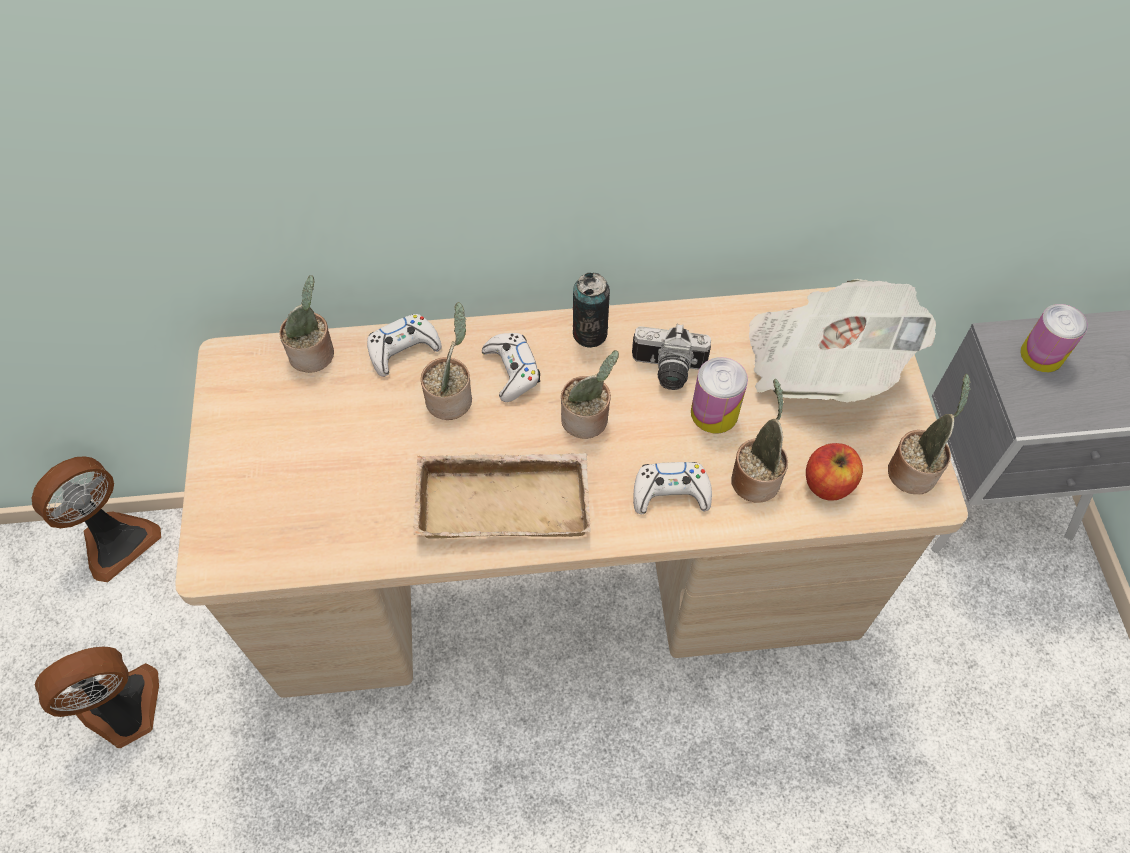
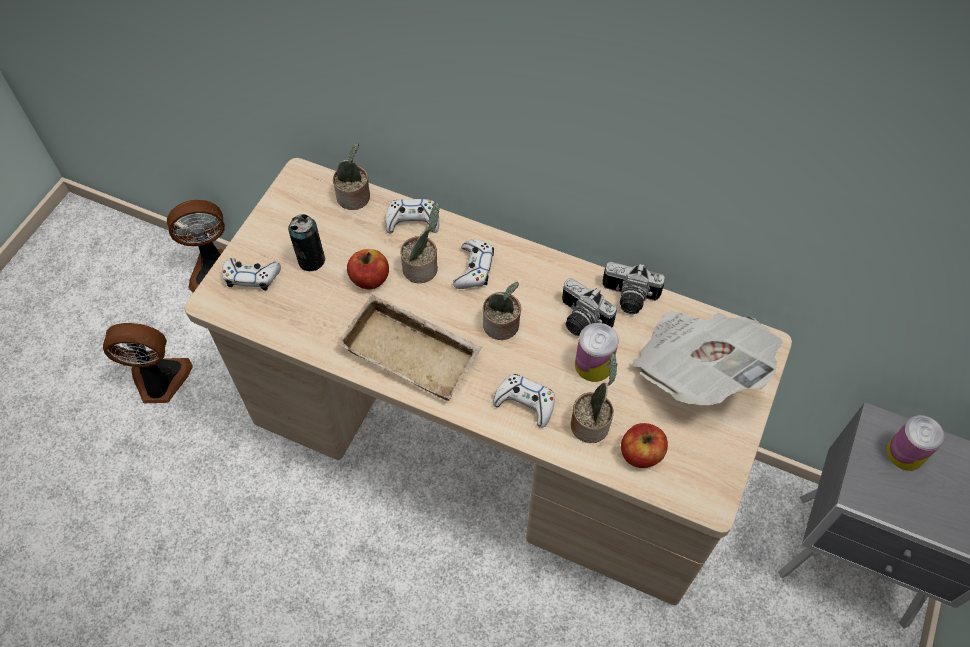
camera: 30 degrees right, 0 degrees up
(243, 510) = (251, 277): none -> white game controller
(396, 441) = (370, 279): none -> apple
(590, 333) = (544, 268): can -> can (311, 260)
(702, 323) = (628, 299): none -> camera
(913, 470) = (711, 477): potted plant -> none

